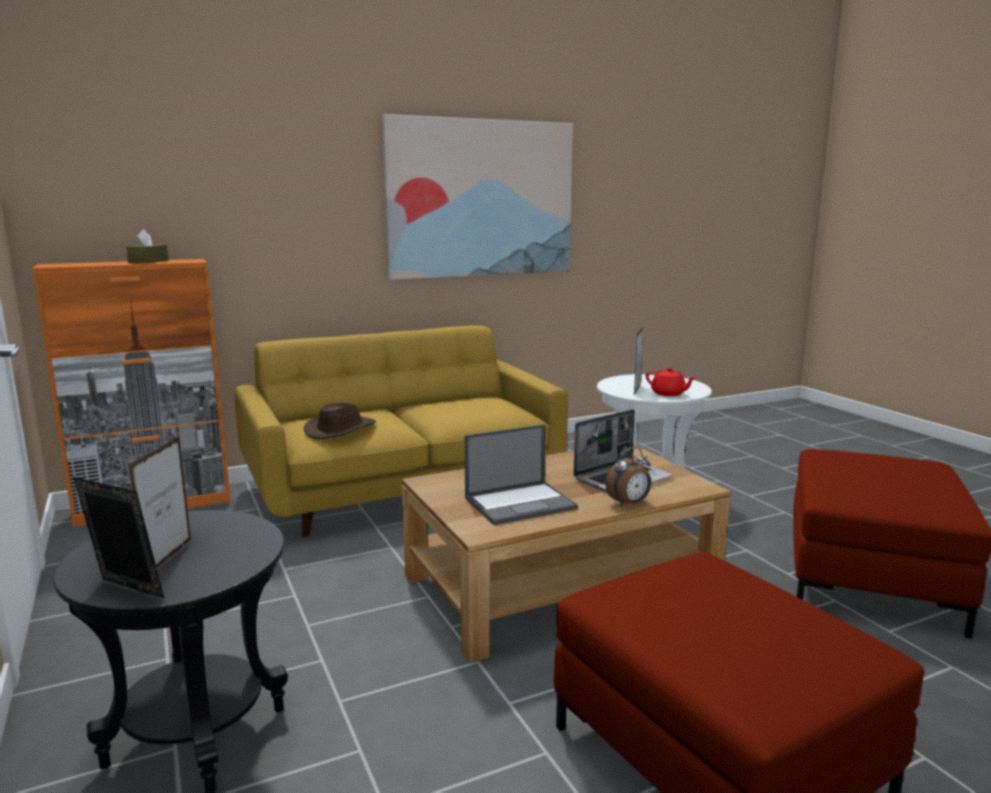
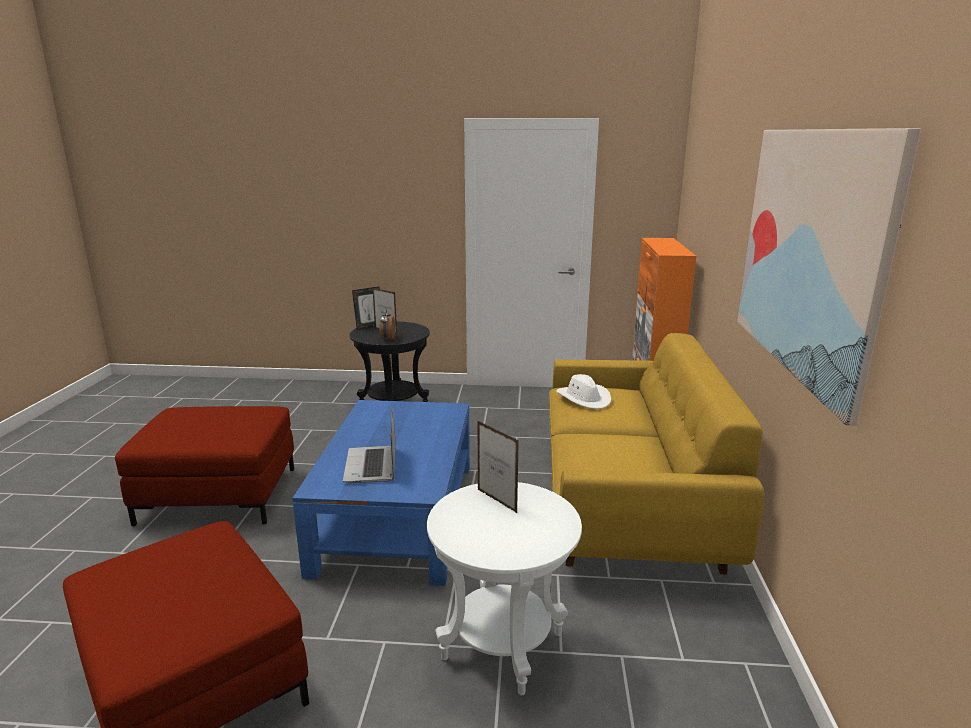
camera: 120 degrees right, 5 degrees up
(148, 261) = (669, 248): brown tissue box -> none
(340, 430) = (584, 398): brown hat -> white hat
(521, 503) = (385, 423): laptop -> none
(561, 583) = (397, 515): brown coffee table -> blue coffee table
(629, 503) = (334, 452): alarm clock -> alarm clock (387, 339)
(668, 394) = (462, 514): red teapot -> none

